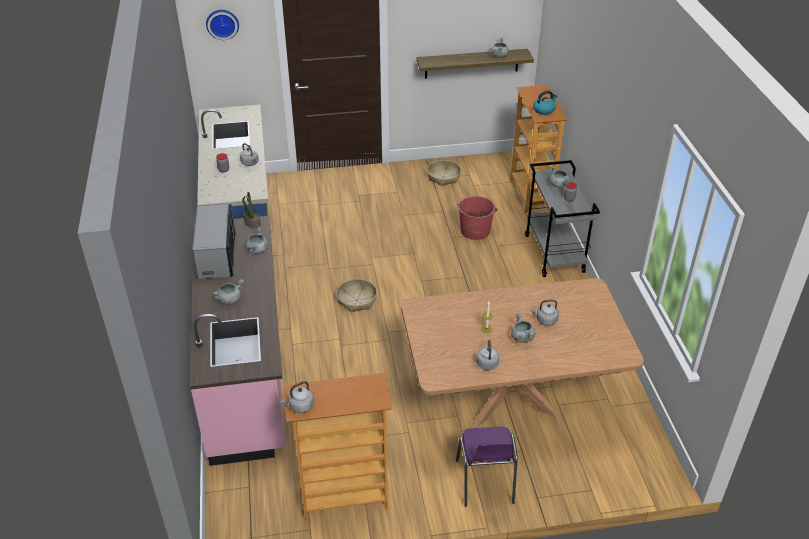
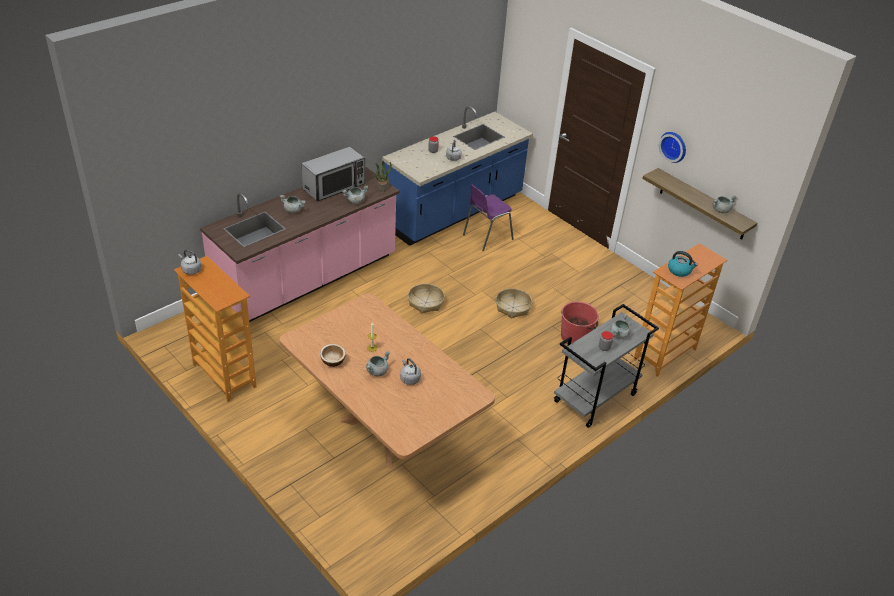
camera: 55 degrees right, 0 degrees up
(222, 23) = (529, 50): wall clock -> wall clock (674, 146)
(443, 177) = (629, 291): basket -> basket (512, 307)
(485, 483) = (285, 447): purple chair -> purple chair (486, 237)
(487, 362) = (332, 361): grey kettle -> bowl

